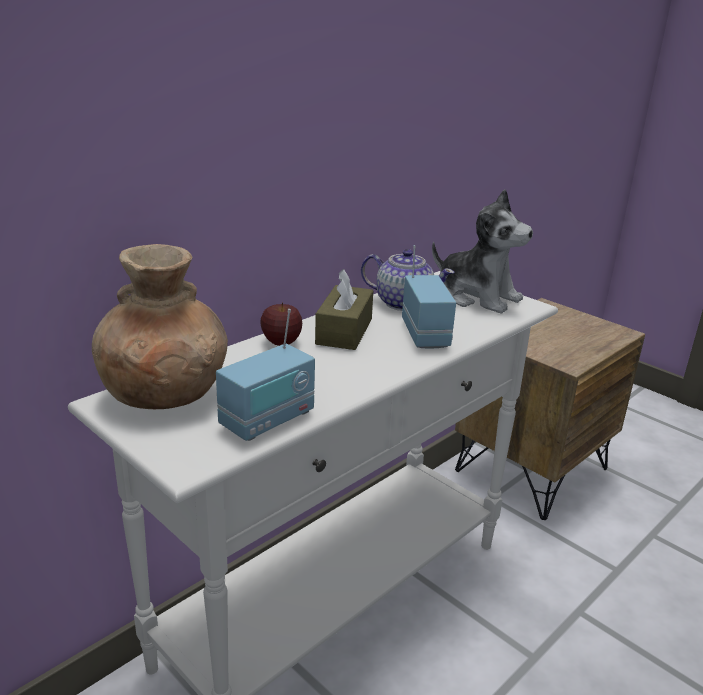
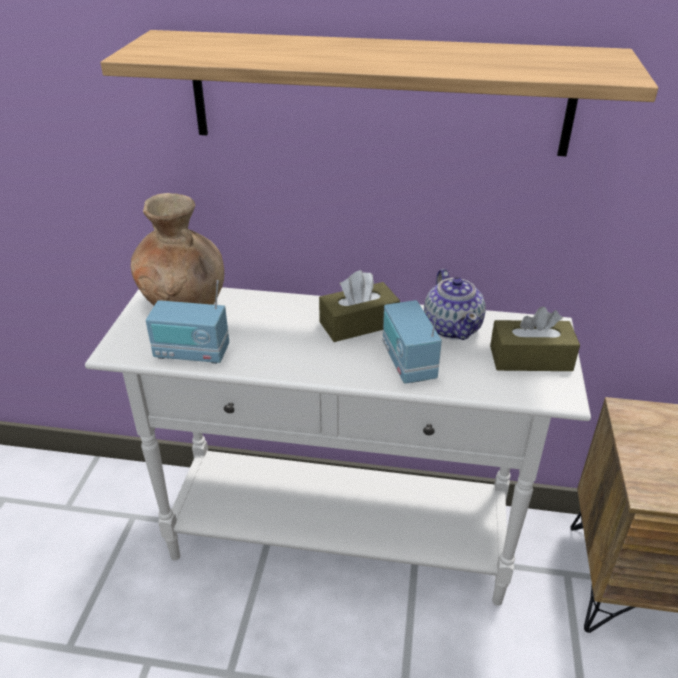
camera: 55 degrees right, 10 degrees up
(281, 342) = (304, 307): apple -> none
(308, 85) = (378, 93): none -> shelf
(426, 334) = (407, 362): radio -> radio turned 120 degrees clockwise
(477, 296) = (530, 358): plush toy -> brown tissue box

